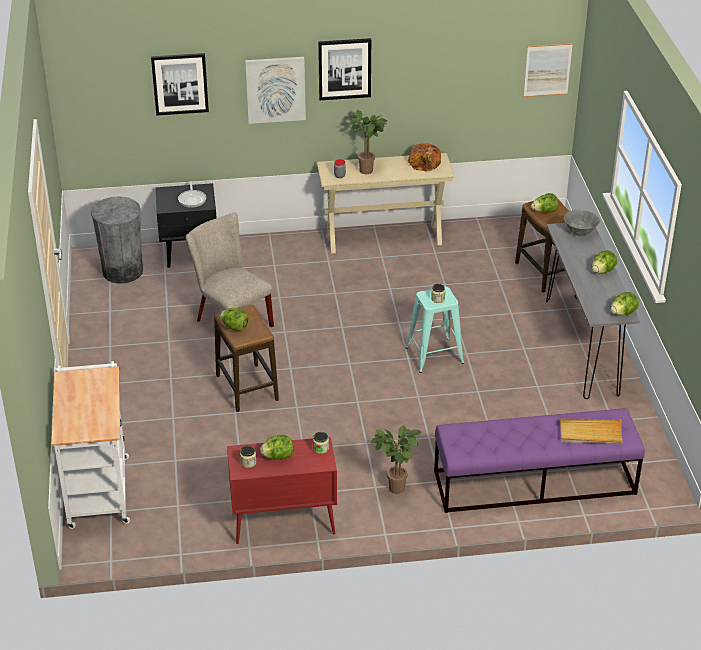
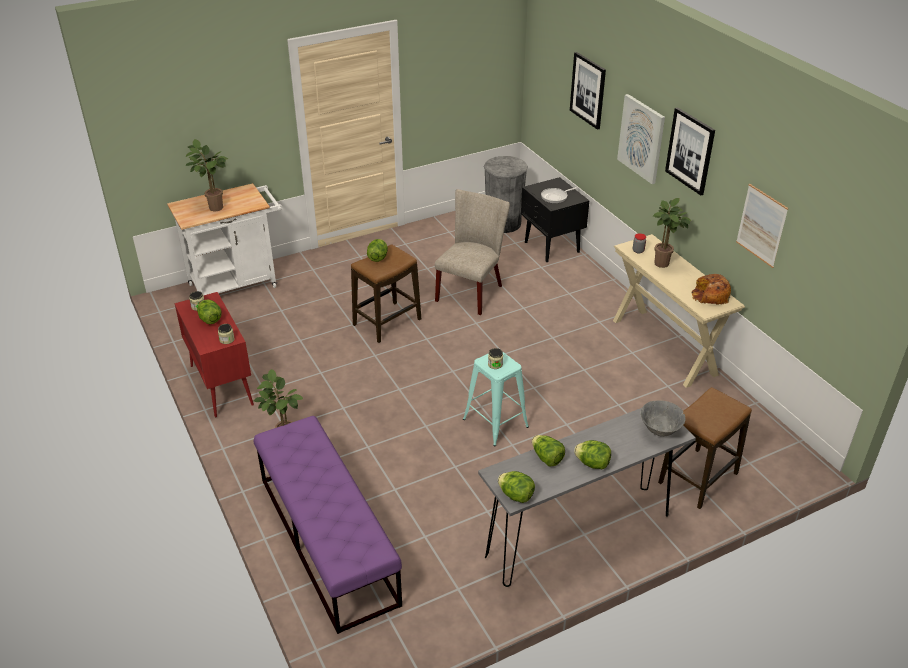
camera: 70 degrees right, 0 degrees up
(92, 408) = (213, 208): none -> potted plant
(544, 211) = (709, 406): lettuce -> lettuce (546, 458)
(547, 70) = (861, 282): picture -> picture (761, 225)
(590, 433) = (337, 532): beige tray -> none

